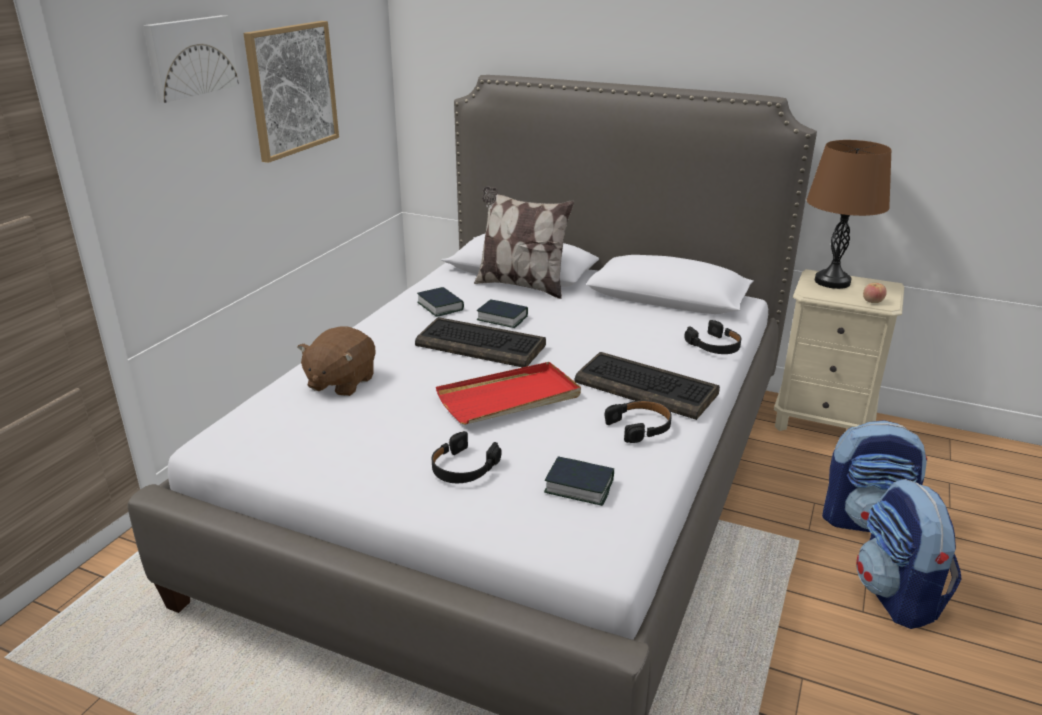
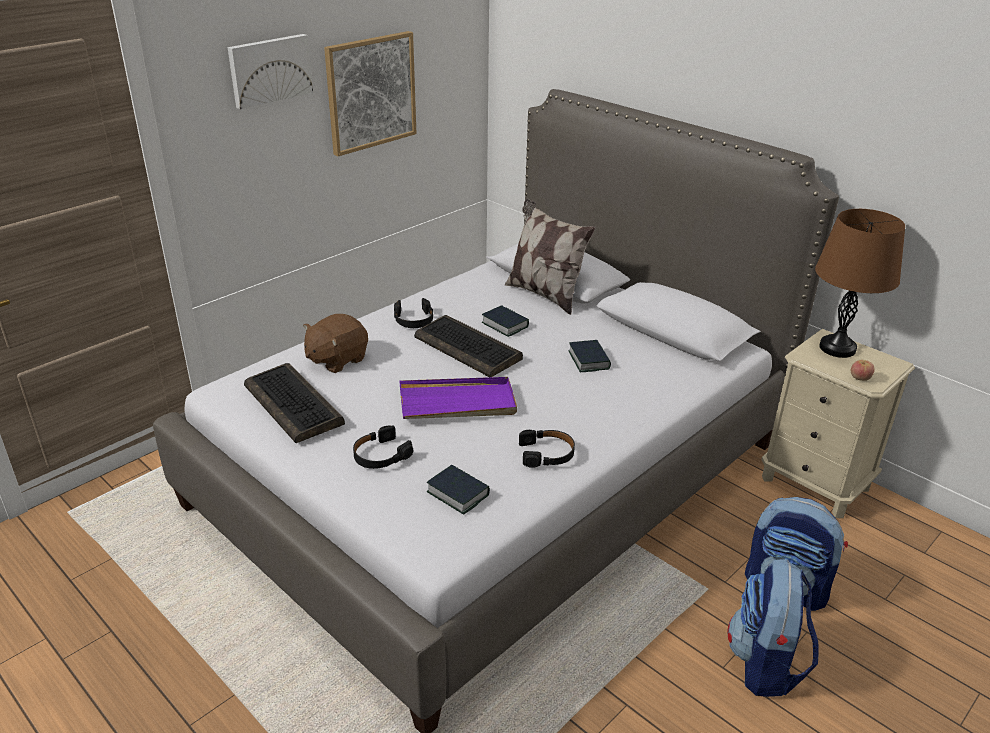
camera: 20 degrees right, 5 degrees up
(440, 306) = (461, 303): book -> book (589, 360)
(510, 398) = (457, 403): red tray -> purple tray
(647, 388) = (581, 419): keyboard -> keyboard (294, 405)
(714, 346) = (675, 391): black headphones -> black headphones (414, 320)

